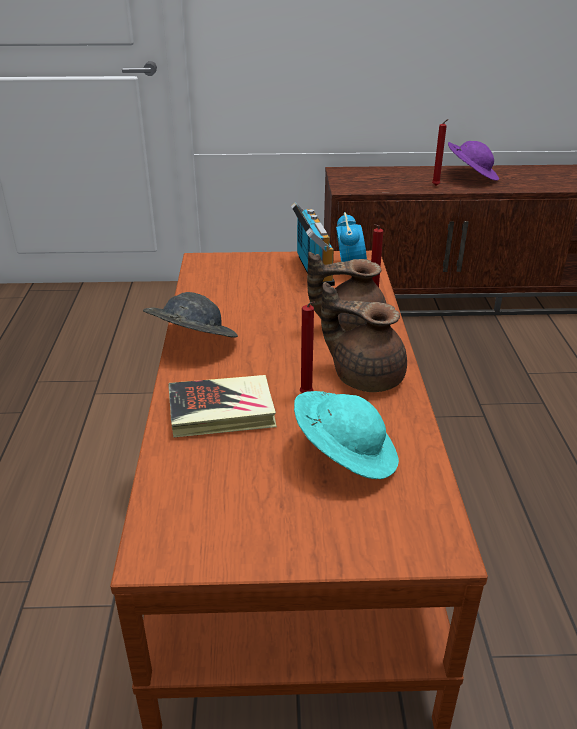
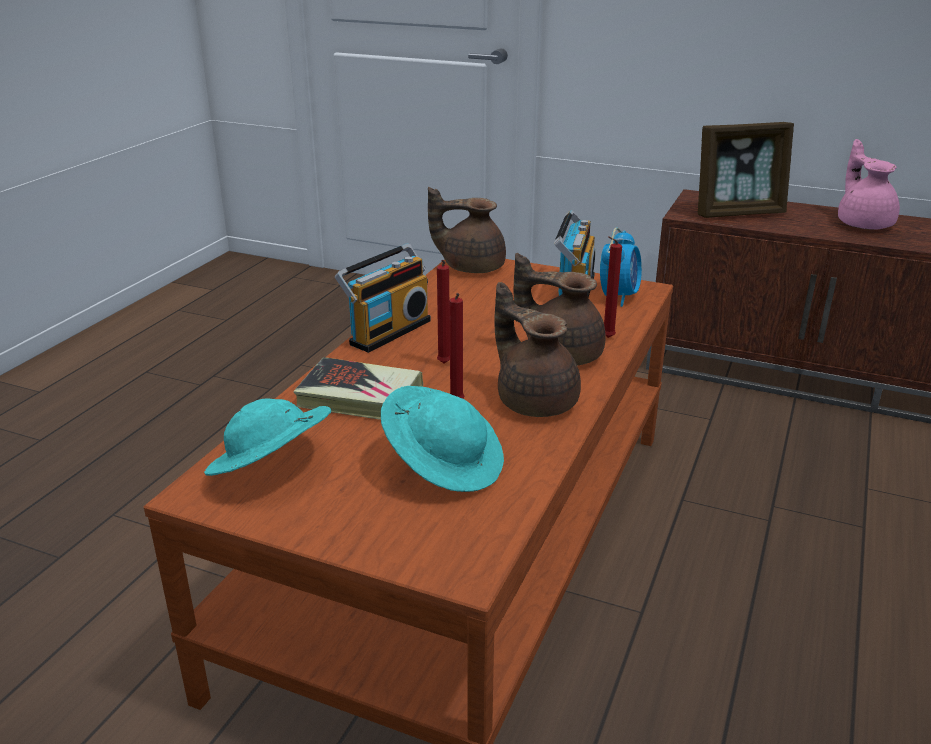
camera: 25 degrees right, 5 degrees down
(191, 342) = (387, 331): grey hat -> radio
(202, 506) = (271, 469): none -> turquoise hat
(211, 265) = (471, 267): none -> brown teapot
(382, 181) = (738, 213): none -> picture frame
(436, 186) = (804, 227): red candle -> red candle (443, 364)
(470, 176) = (863, 223): purple hat -> pink teapot

